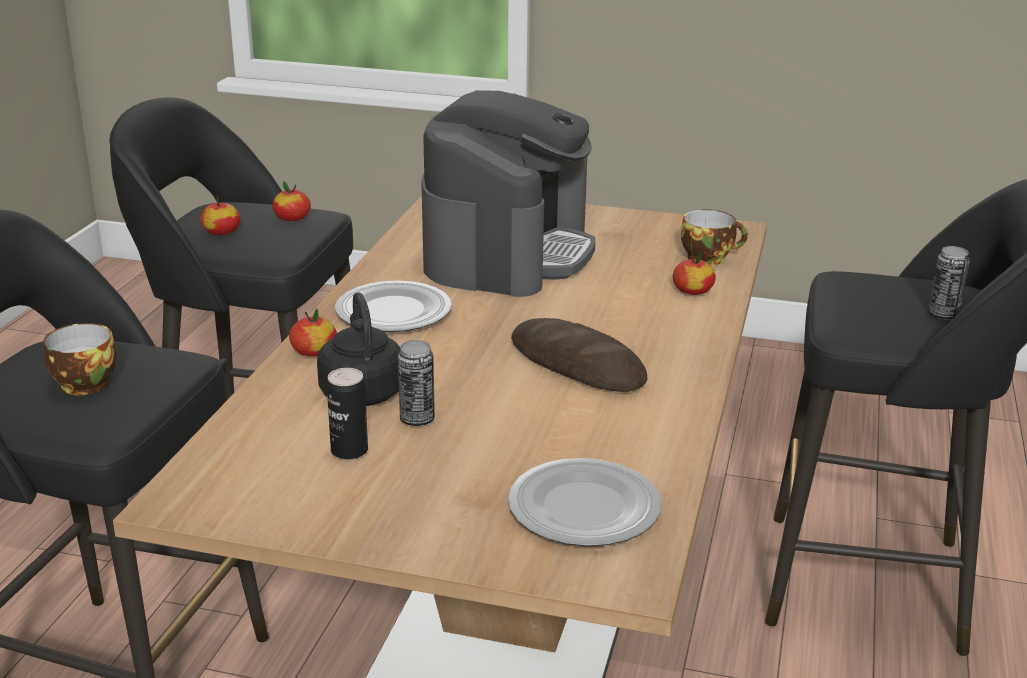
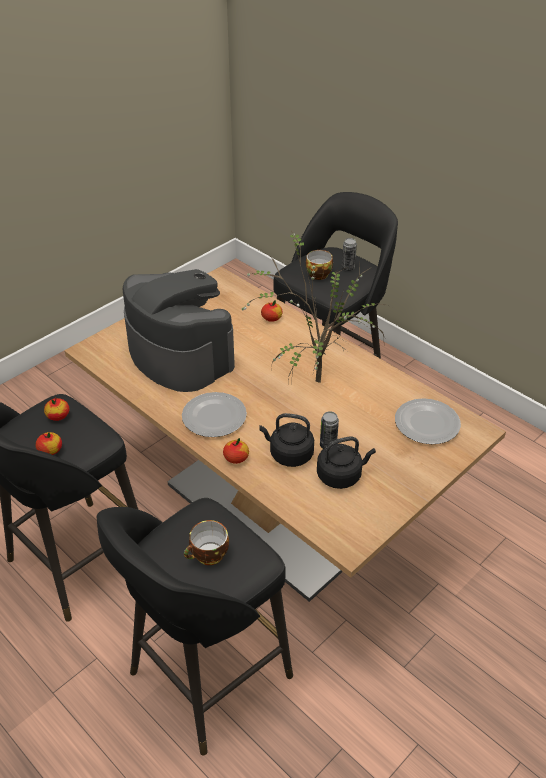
camera: 60 degrees left, 15 degrees up
(349, 451) = (341, 475): can -> black kettle
(576, 364) = (313, 379): bread -> potted plant
(709, 257) = (242, 298): cup -> cup (319, 273)

